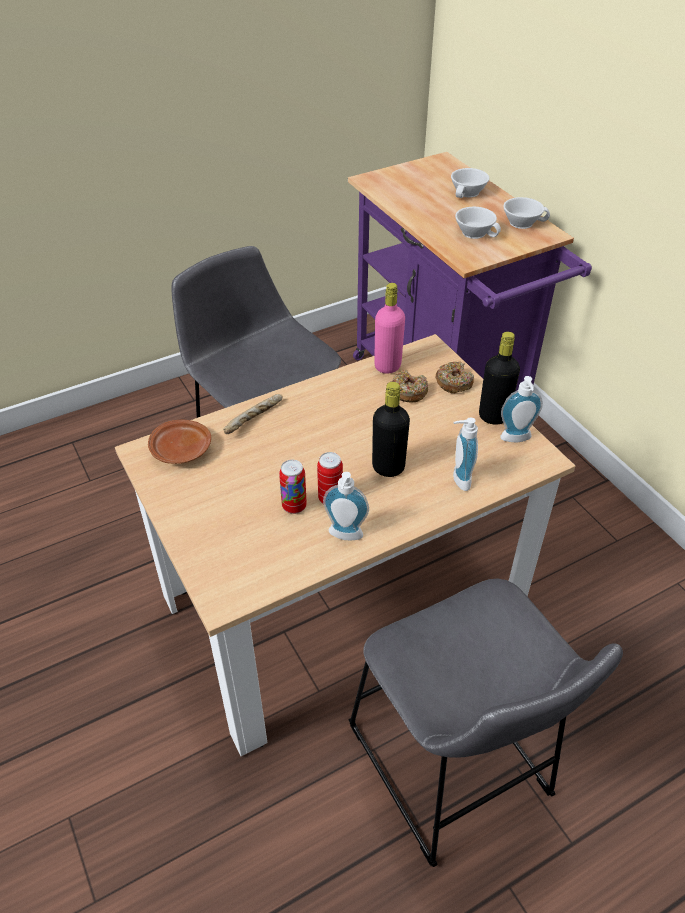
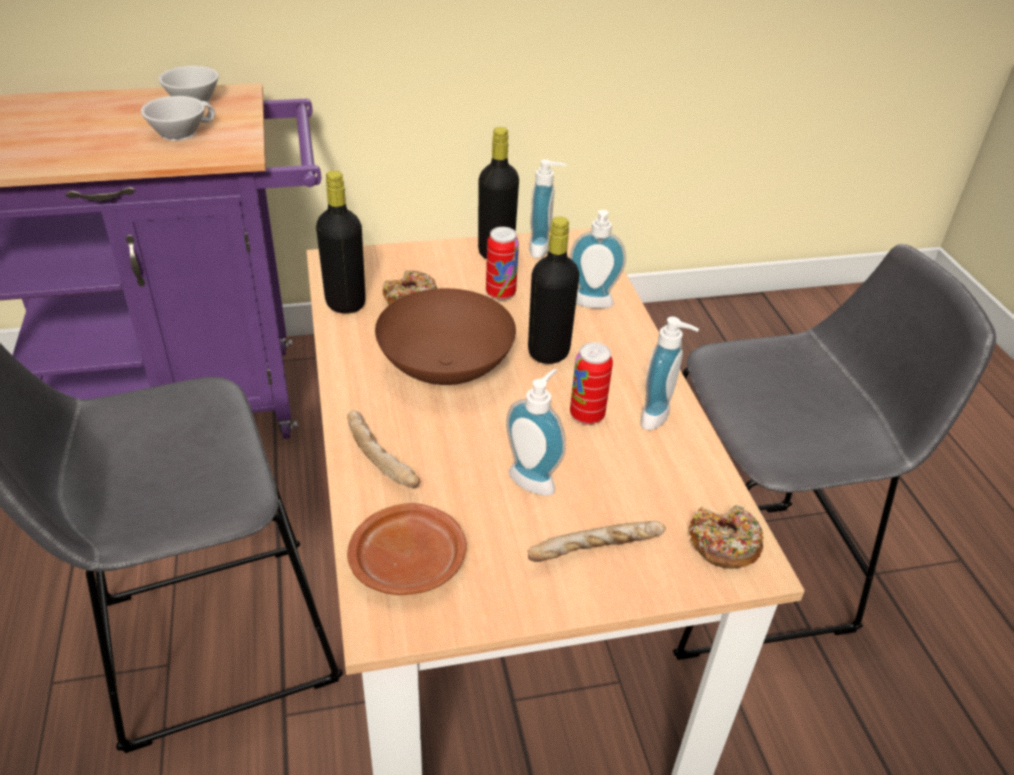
camera: 75 degrees left, 5 degrees down
(210, 524) = (596, 552): none -> bread
(262, 485) = (535, 478): none -> soap dispenser
(294, 506) = (589, 453): can -> can (500, 293)
(346, 425) = (447, 368): none -> brown bowl
(387, 366) = (345, 303): pink bottle -> black bottle
(453, 382) = (416, 262): donut -> donut (723, 544)
(469, 193) = (76, 111): white cup -> none

